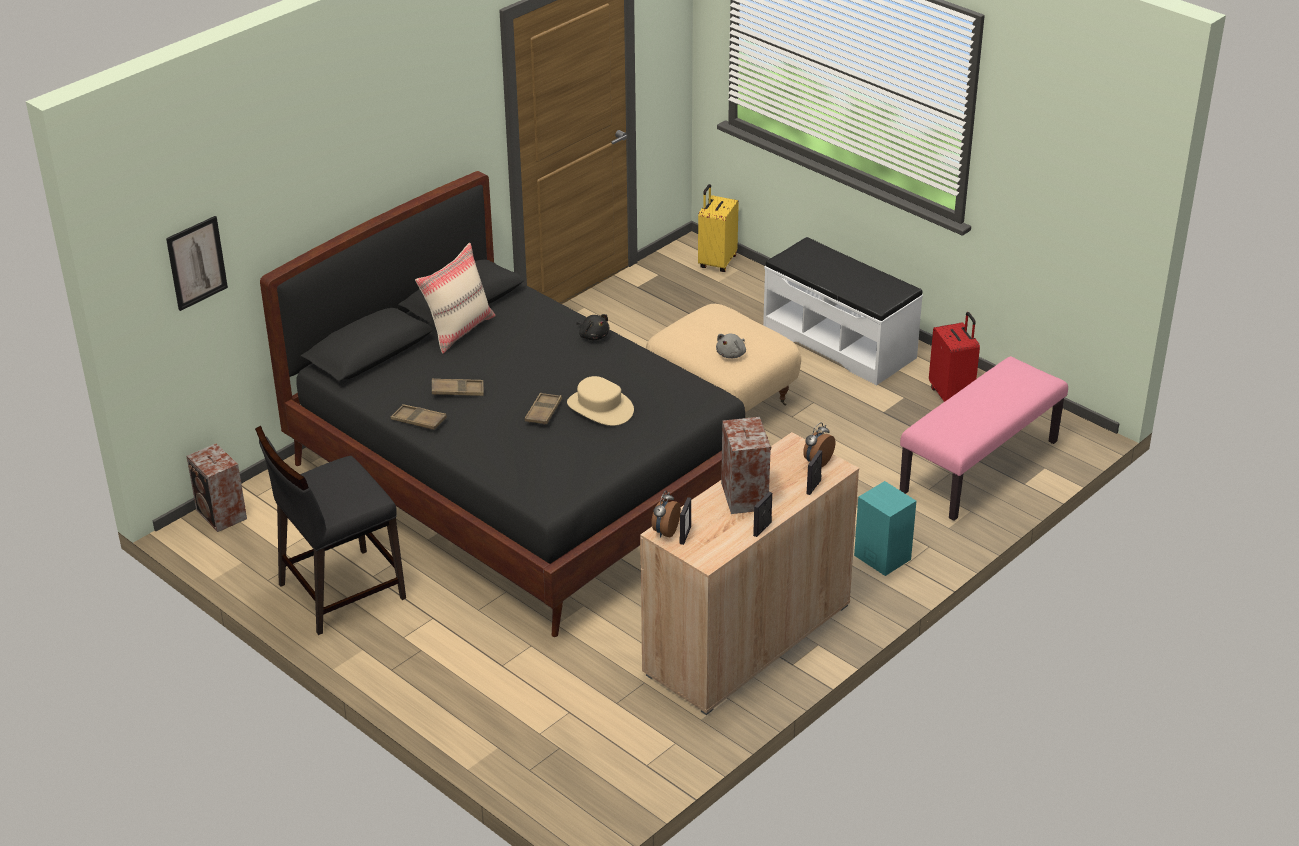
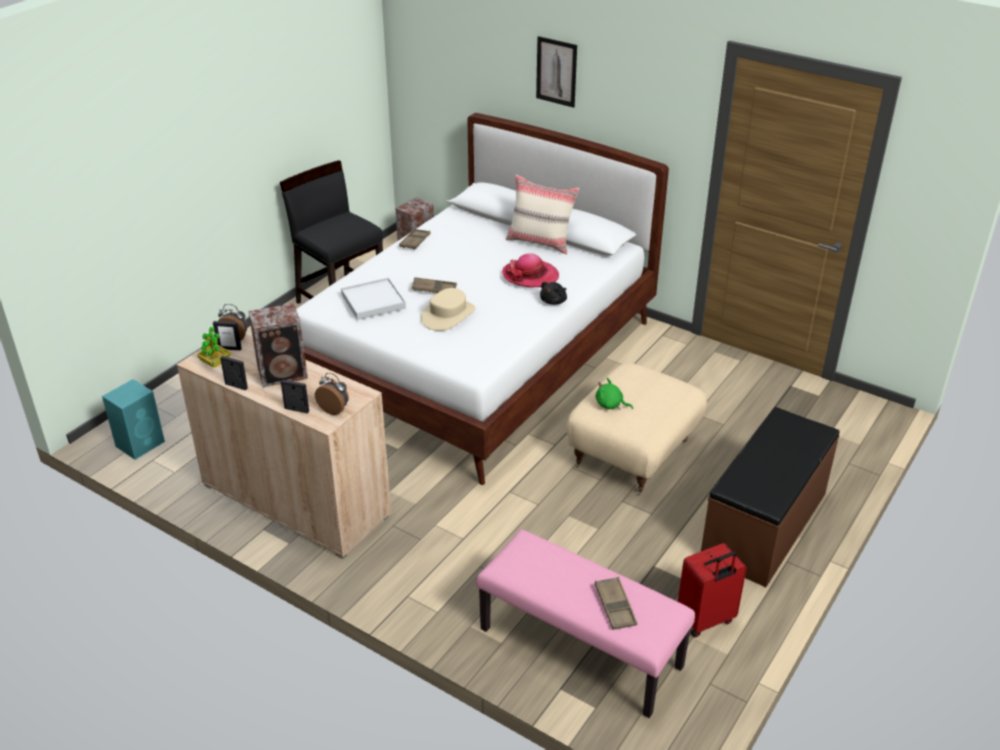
camera: 80 degrees right, 0 degrees up
(196, 263) = (440, 71): picture -> picture (556, 71)
(457, 391) = (456, 251): brown tray -> brown tray (615, 606)
(520, 482) = (480, 360): black bed -> white bed
(535, 345) = (530, 276): none -> hat
(557, 457) = (373, 301): none -> white tray
(713, 545) = (215, 363): none -> potted plant
(716, 262) = (864, 428): yellow suitcase -> none
(732, 354) = (610, 405): grey plush toy -> green plush toy
(839, 342) = (765, 525): white bench -> brown bench
(881, 556) = (416, 577): turquoise speaker -> turquoise speaker (141, 443)

